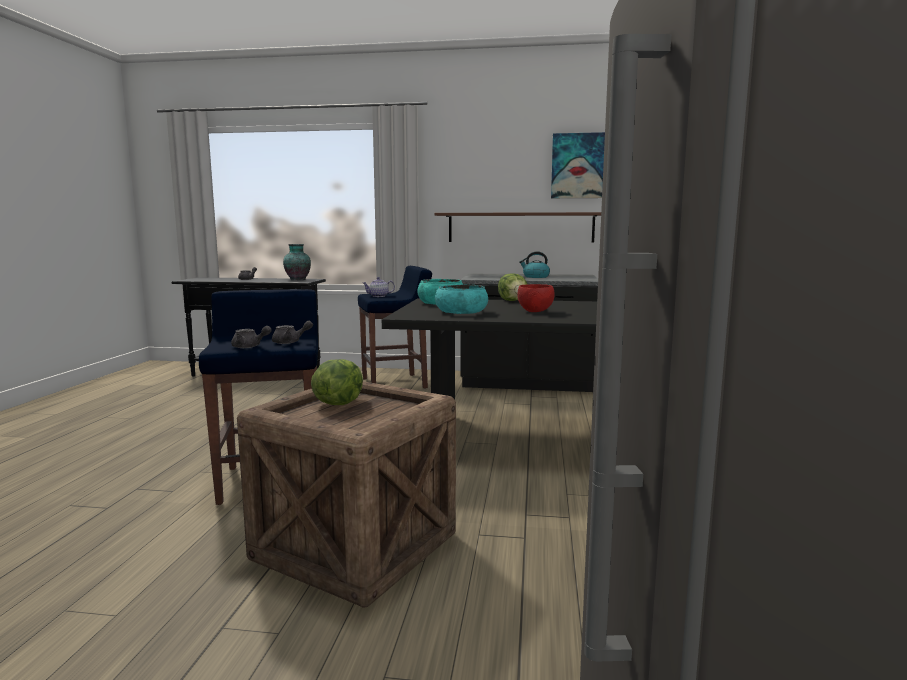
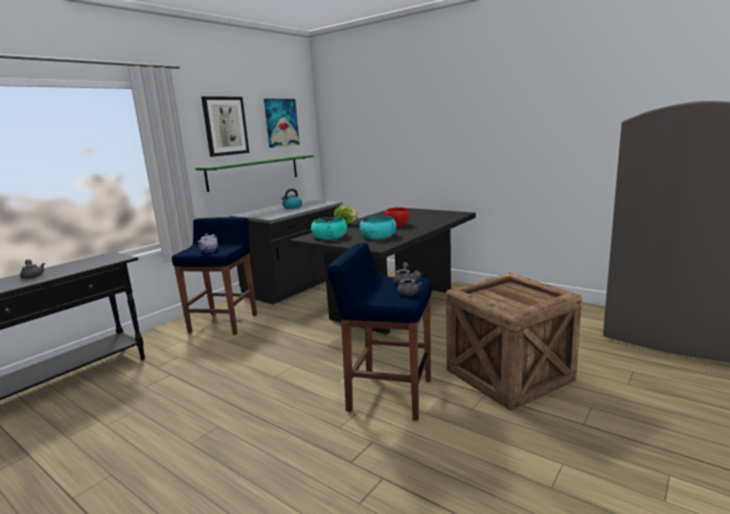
camera: 60 degrees left, 5 degrees up
(297, 279) = (96, 259): vase -> none
(338, 403) = (493, 298): lettuce -> none
(486, 168) = (225, 126): none -> picture
(520, 227) = (254, 172): brown shelf -> green shelf

